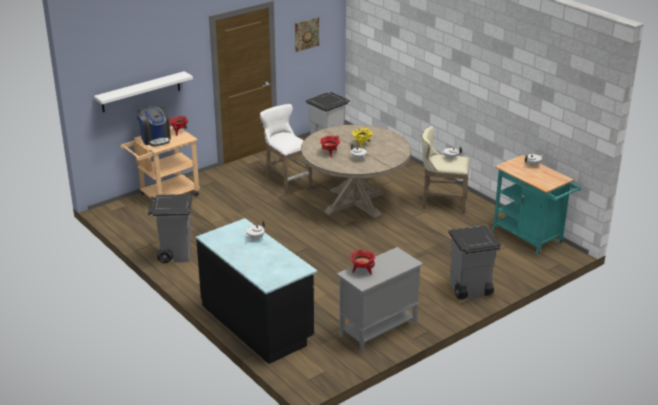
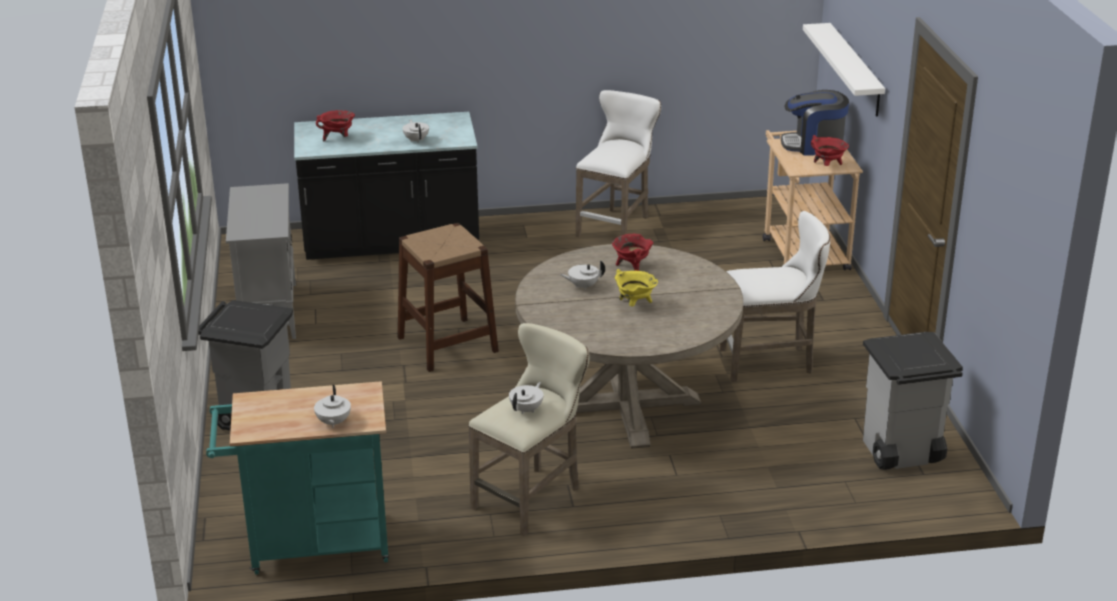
camera: 120 degrees right, 0 degrees up
(174, 254) = (617, 225): grey trash can -> white stool
(307, 34) = (997, 213): picture -> none
(352, 262) = (447, 344): none -> brown stool
(362, 271) = (268, 198): red cooking pot -> red cooking pot (338, 138)

